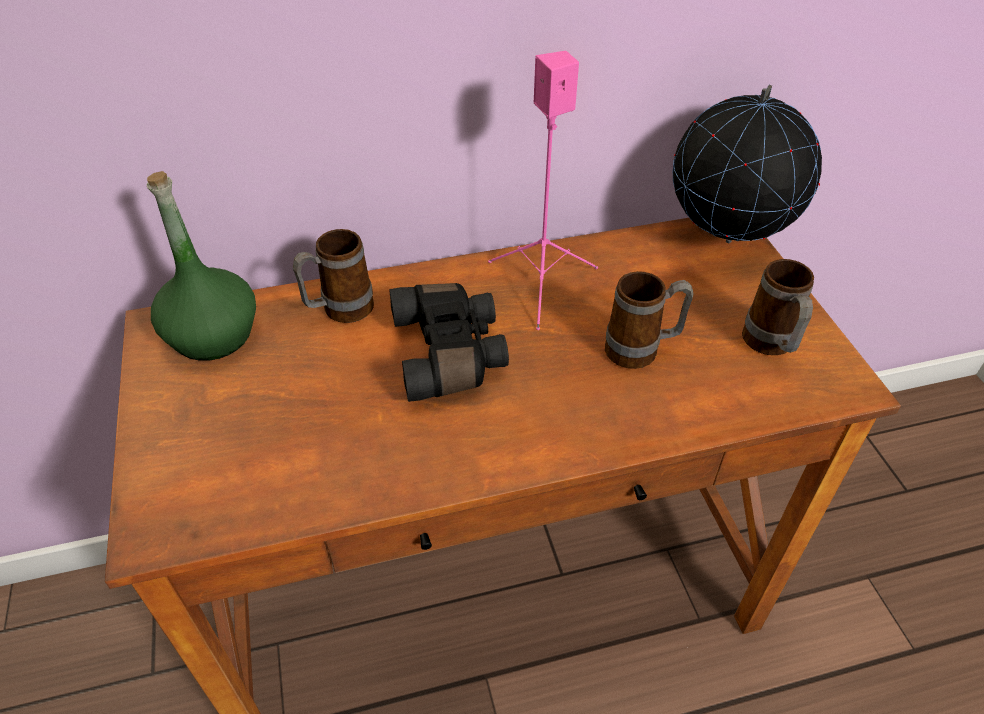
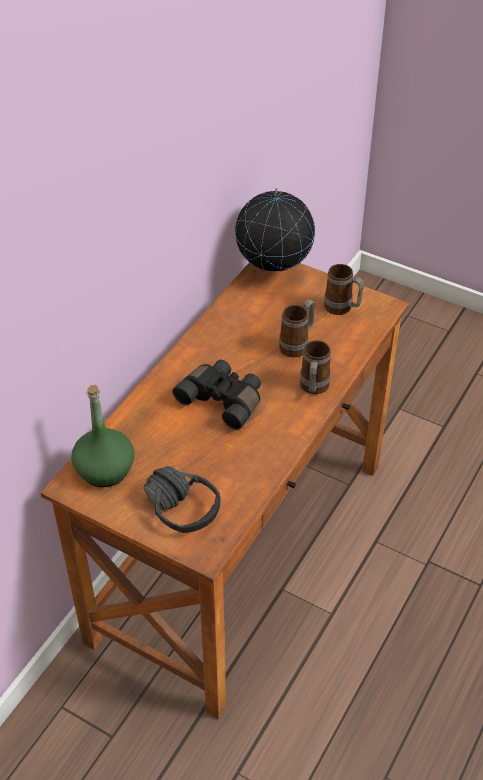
camera: 45 degrees left, 0 degrees up
(236, 448) = (190, 501): none -> black headphones
(339, 311) = (148, 418): mug -> mug (313, 389)
(541, 286) = (222, 344): pink speaker -> none

